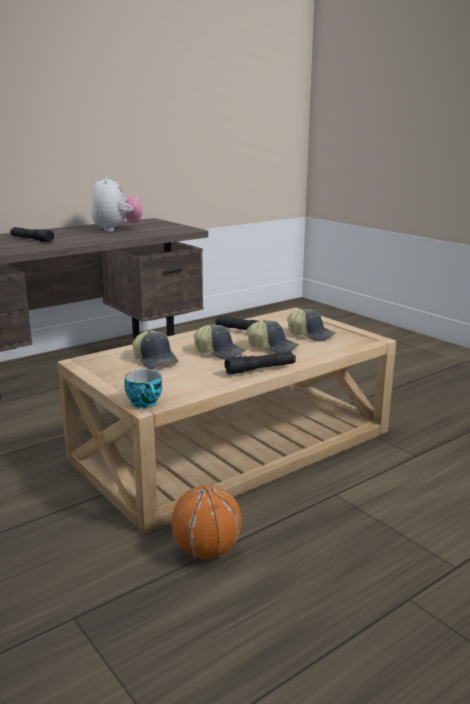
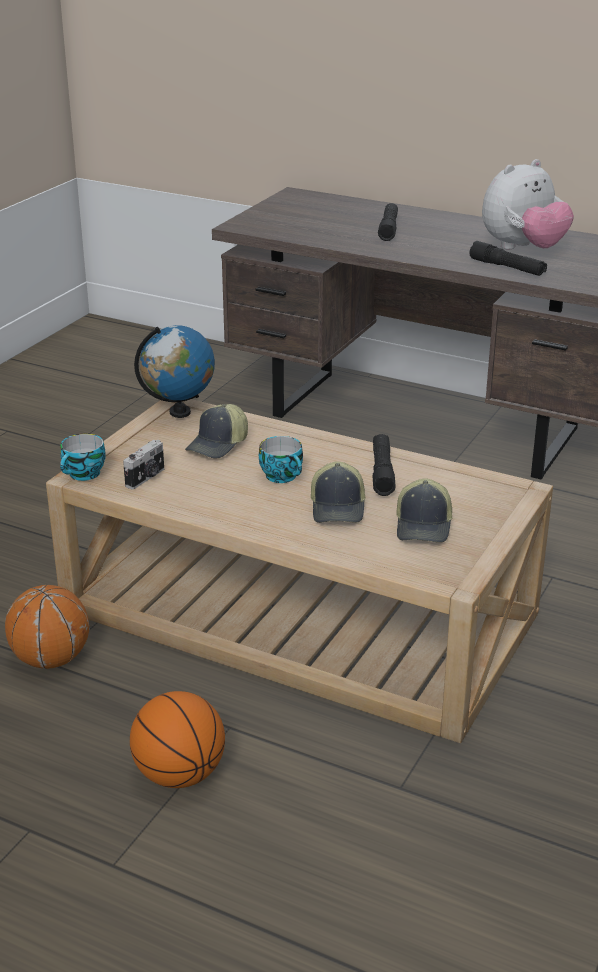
camera: 65 degrees right, 10 degrees up
(94, 362) = (180, 412): none -> globe
(174, 386) = (146, 478): none -> camera
(220, 352) = (283, 476): cap -> cup
(260, 369) = (240, 516): black flashlight -> black flashlight (507, 268)
(374, 522) = (179, 774): none -> basketball

